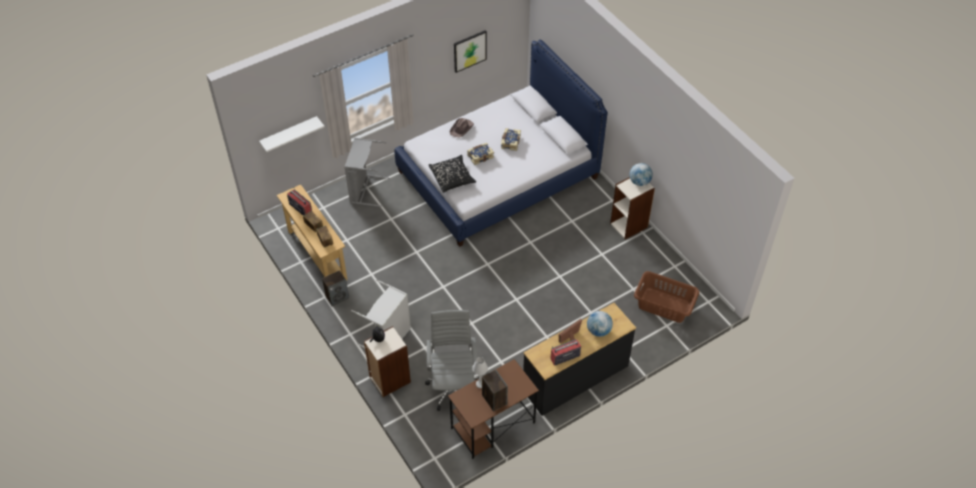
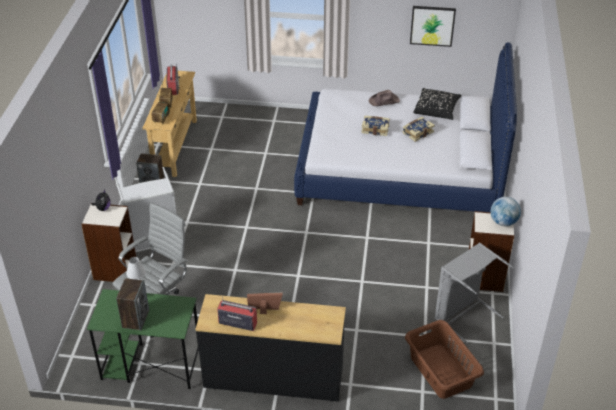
camera: 40 degrees right, 10 degrees down
(289, 134) = (207, 19): white shelf -> none
(365, 190) = (270, 122): grey laundry basket -> grey laundry basket (463, 314)
(452, 178) = (329, 133): black pillow -> black pillow (436, 110)
(492, 426) = (150, 365): brown desk -> green desk
(598, 331) = (298, 321): globe -> none

